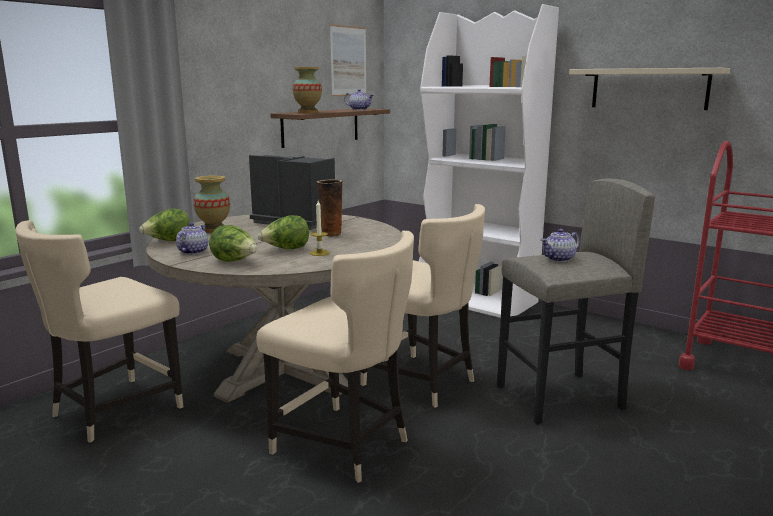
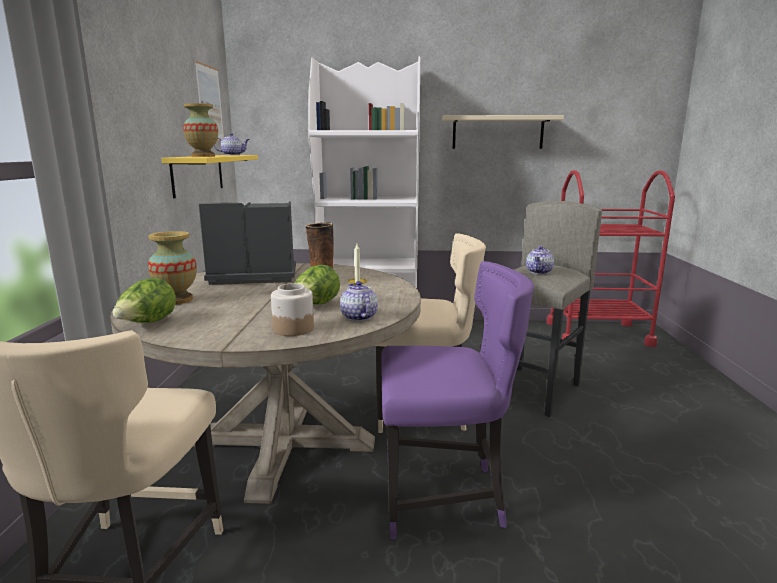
camera: 35 degrees left, 0 degrees up
(193, 252) = (212, 329): teapot -> teapot (358, 317)
(234, 262) = (293, 329): lettuce -> jar
(321, 127) = (198, 174): brown shelf -> yellow shelf
(344, 445) = (445, 497): beige chair -> purple chair

